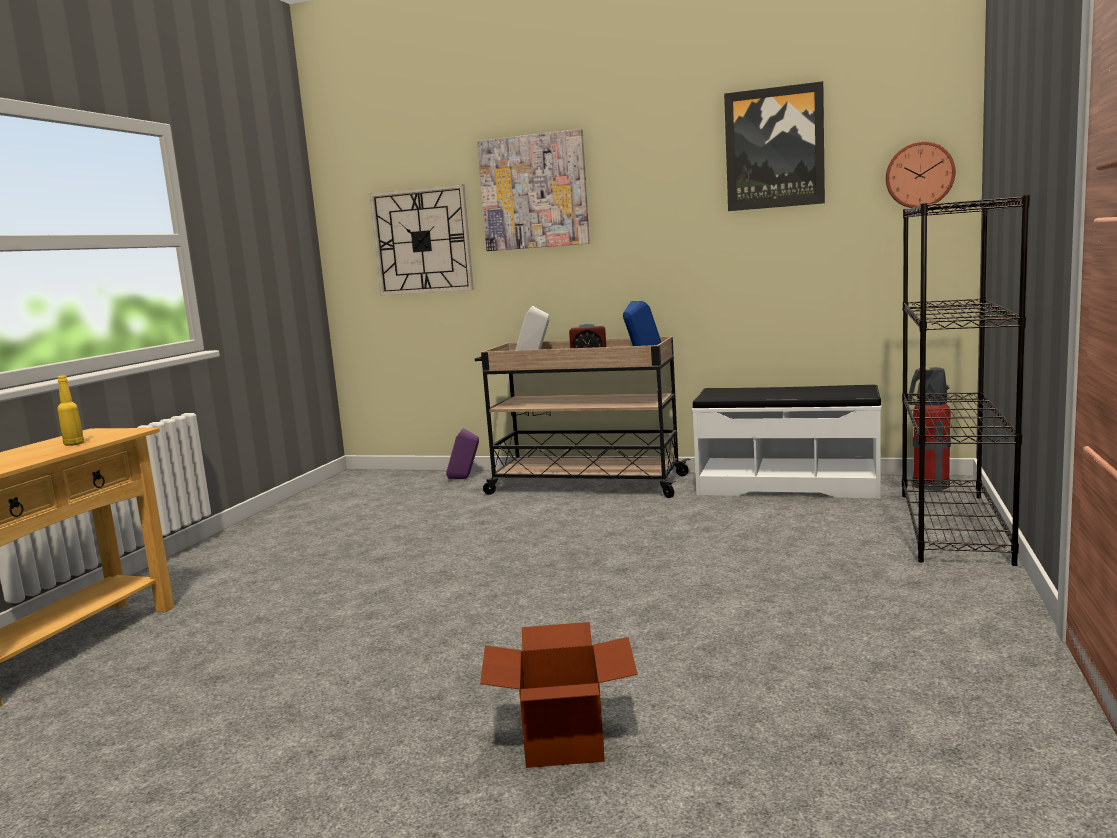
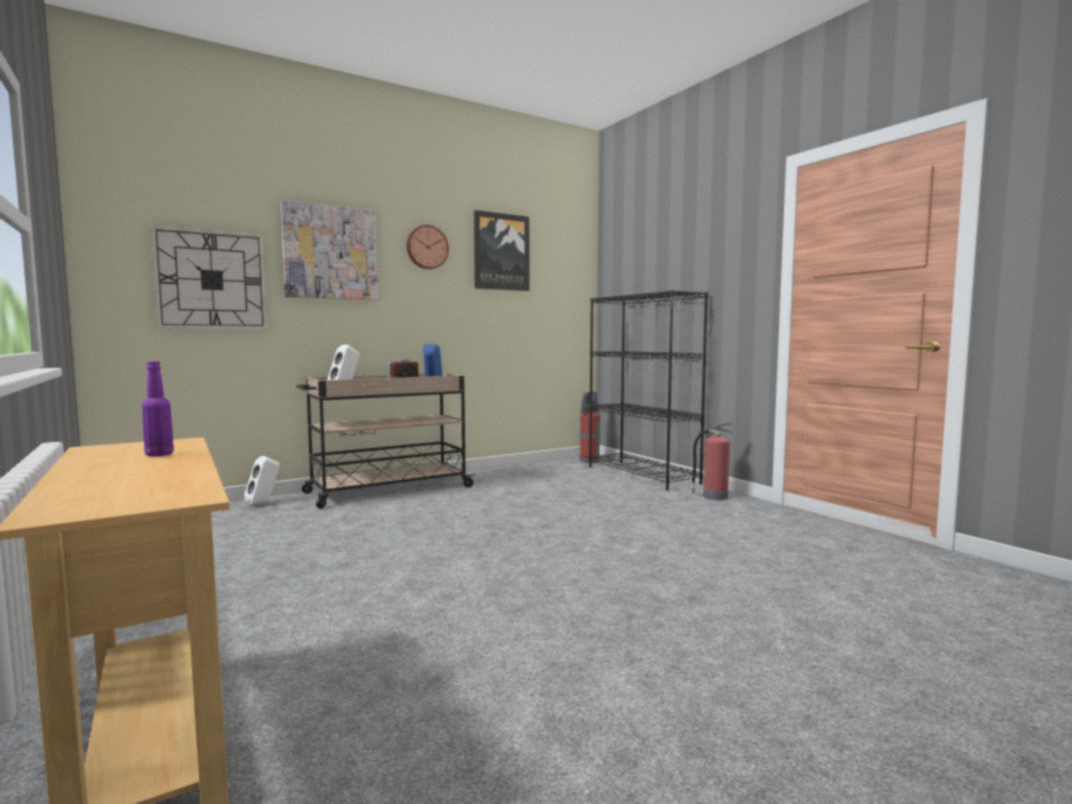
camera: 50 degrees left, 5 degrees down
(74, 444) = (159, 454): yellow bottle -> purple bottle
(464, 478) = (264, 503): purple speaker -> white speaker
(563, 741) = (744, 603): cardboard box -> none
(787, 485) = (521, 471): white bench -> none
(919, 175) = (572, 281): wall clock -> wall clock (427, 247)
(969, 593) = (714, 496): none -> fire extinguisher

